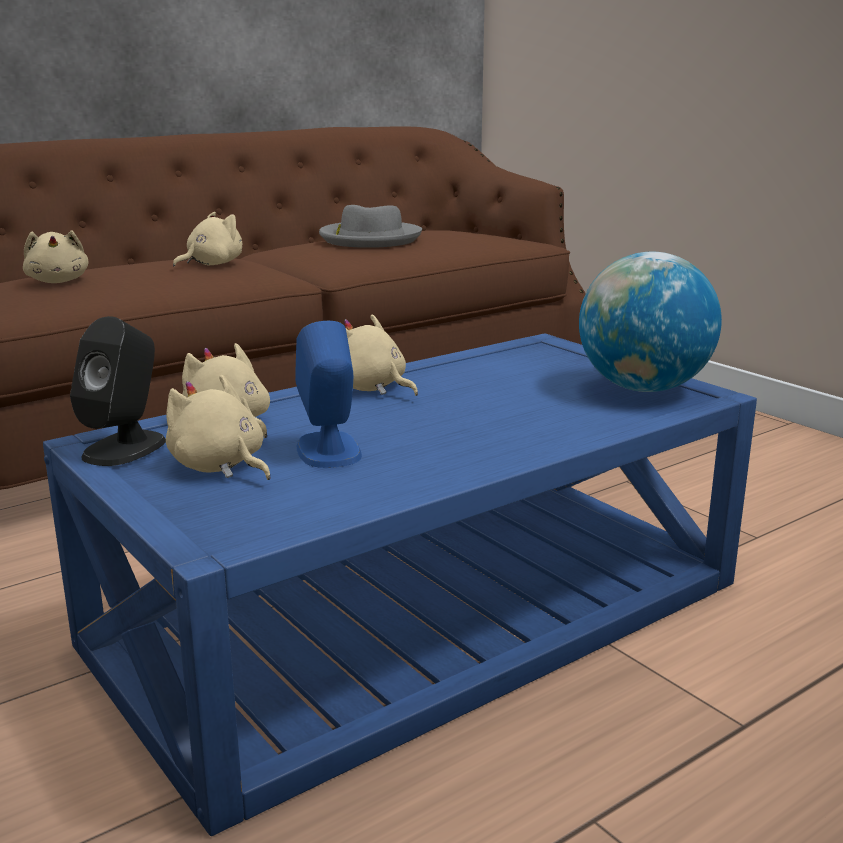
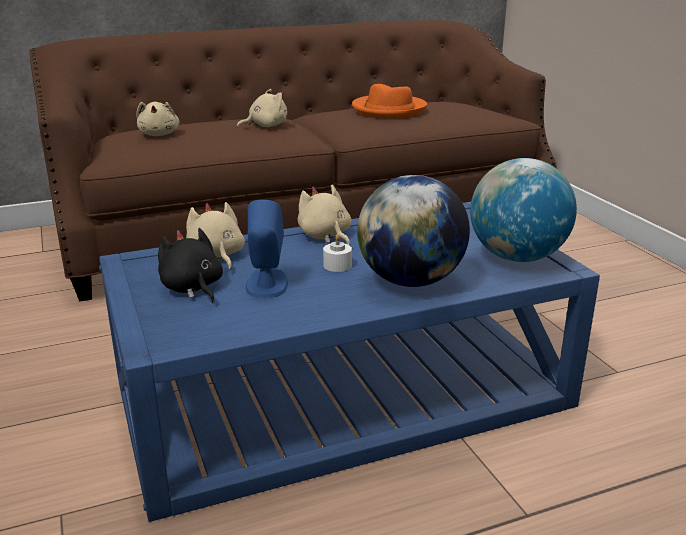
camera: 15 degrees right, 5 degrees up
(125, 448) = (143, 267): black speaker -> none
(219, 467) = (192, 288): beige plush toy -> black plush toy
(370, 239) = (388, 110): grey hat -> orange hat
(413, 419) = (337, 265): none -> white candle
(528, 426) = (410, 281): none -> globe

